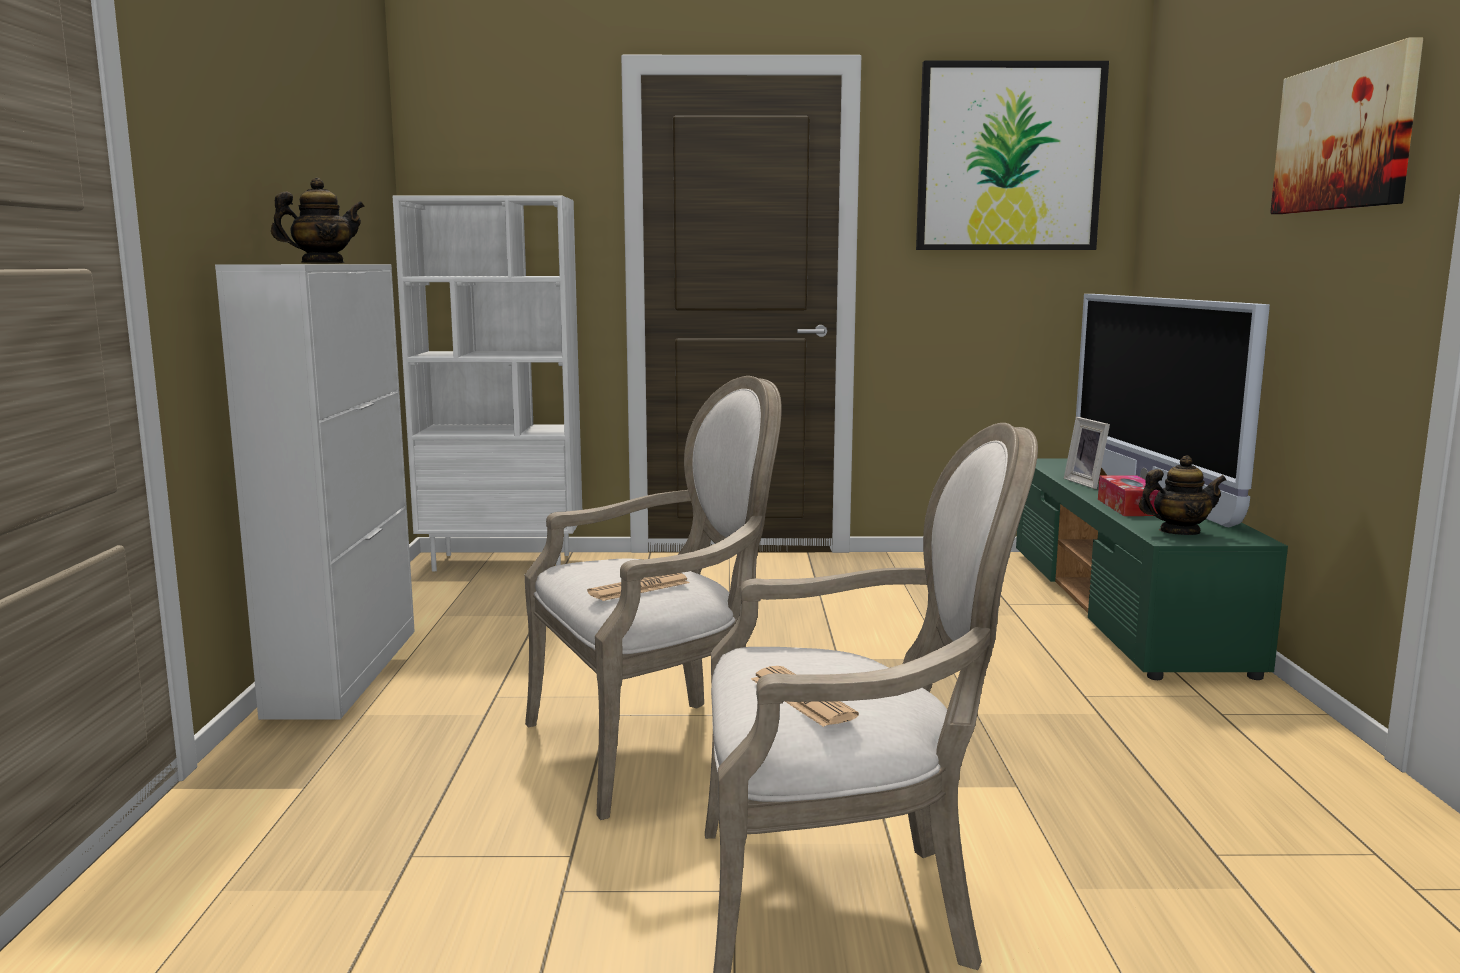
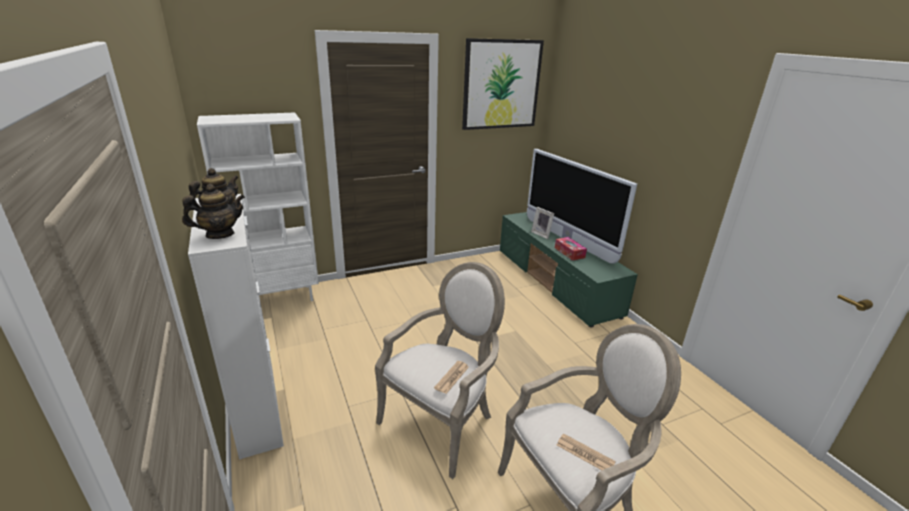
camera: 25 degrees left, 15 degrees up
(1179, 532) = (598, 270): teapot -> teapot (220, 235)
(1345, 135) = (678, 124): picture -> none

